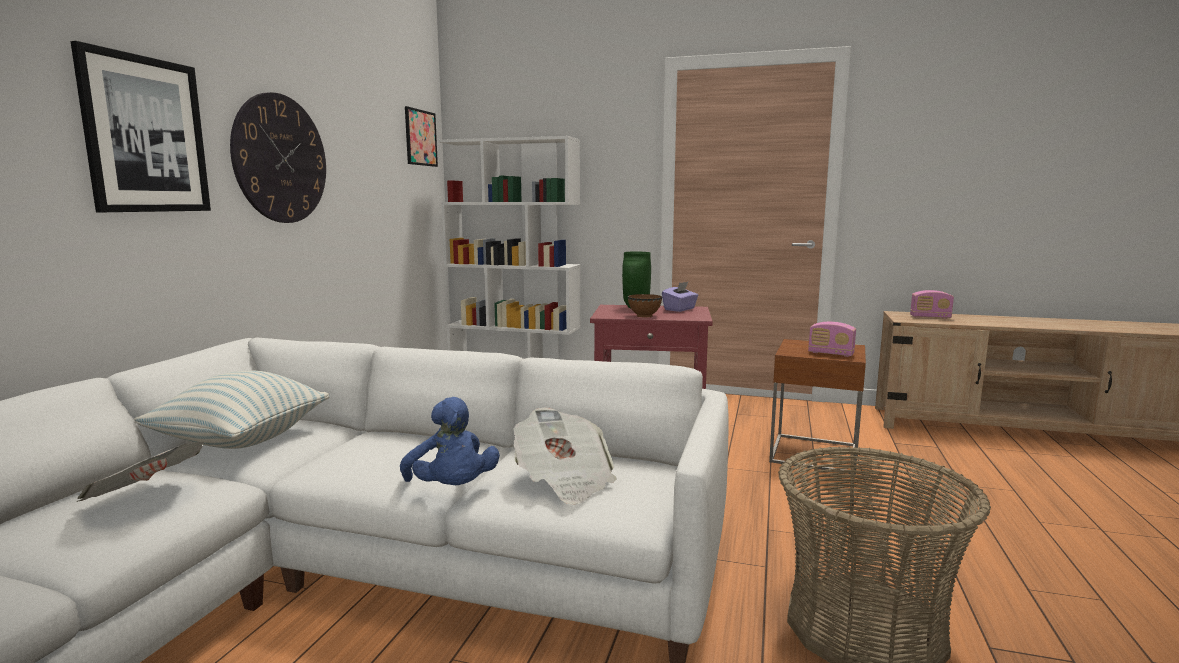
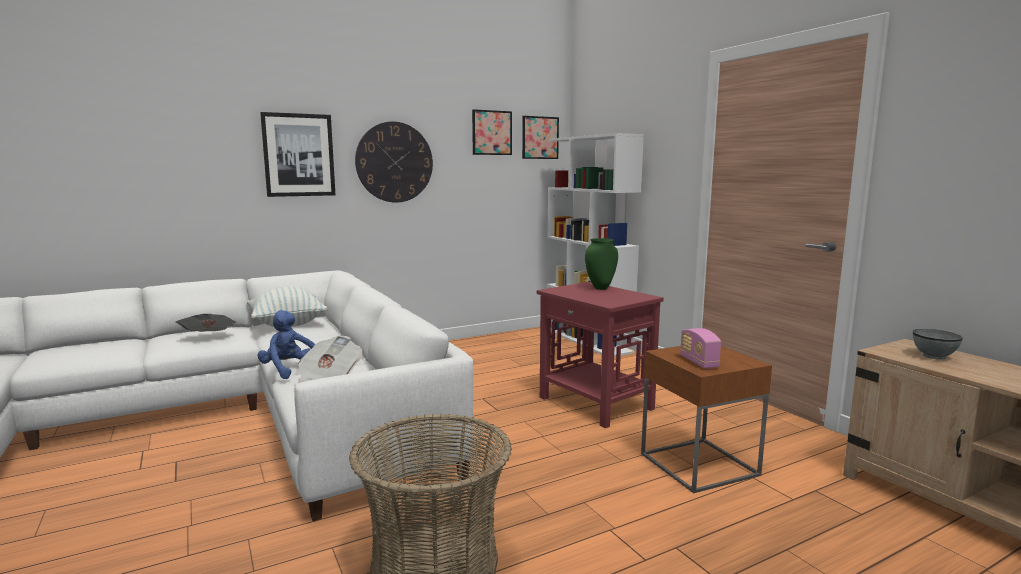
camera: 45 degrees right, 0 degrees up
(379, 125) = (492, 132): none -> picture
(452, 489) = (289, 370): blue plush toy -> blue plush toy turned 120 degrees clockwise
(644, 316) = (578, 295): brown bowl -> none
(680, 309) = (627, 295): purple tissue box -> none
(930, 317) = (934, 356): radio -> grey bowl

